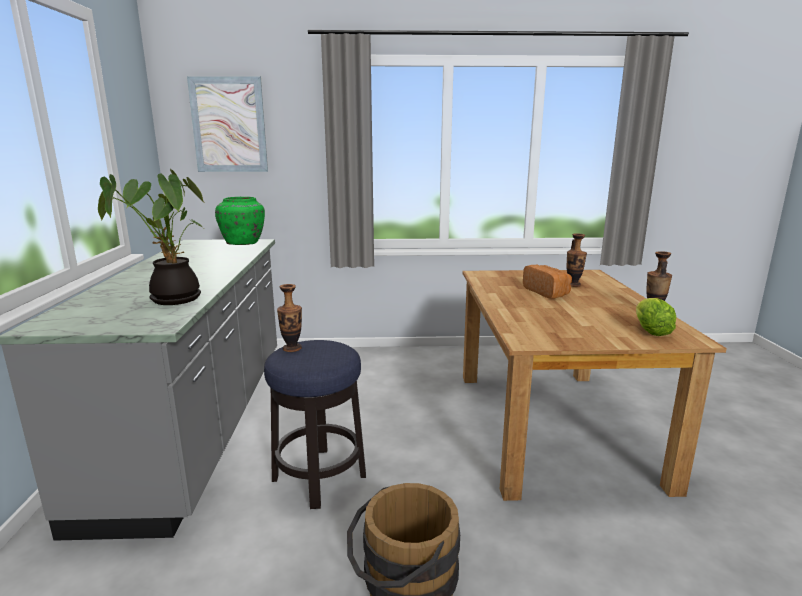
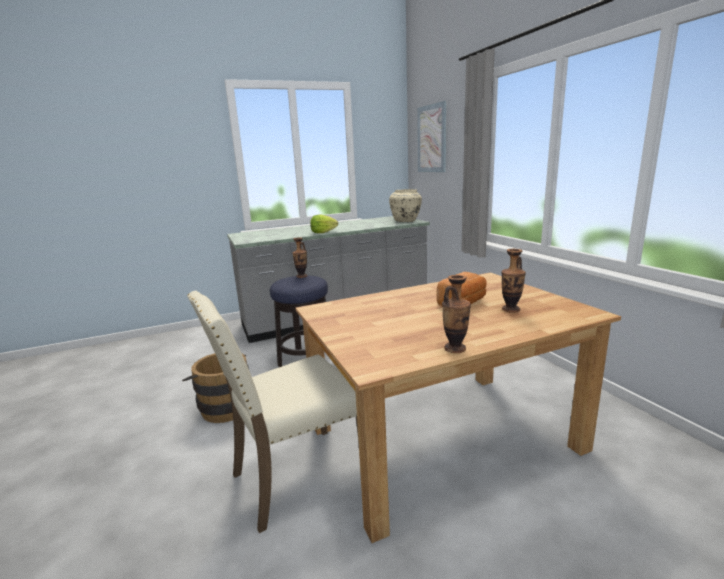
camera: 70 degrees right, 0 degrees up
(171, 299) = (281, 235): potted plant -> none
(243, 243) = (406, 221): green vase -> beige vase
(597, 530) = (295, 478): none -> beige chair
(650, 331) = (382, 348): lettuce -> lettuce (323, 232)

